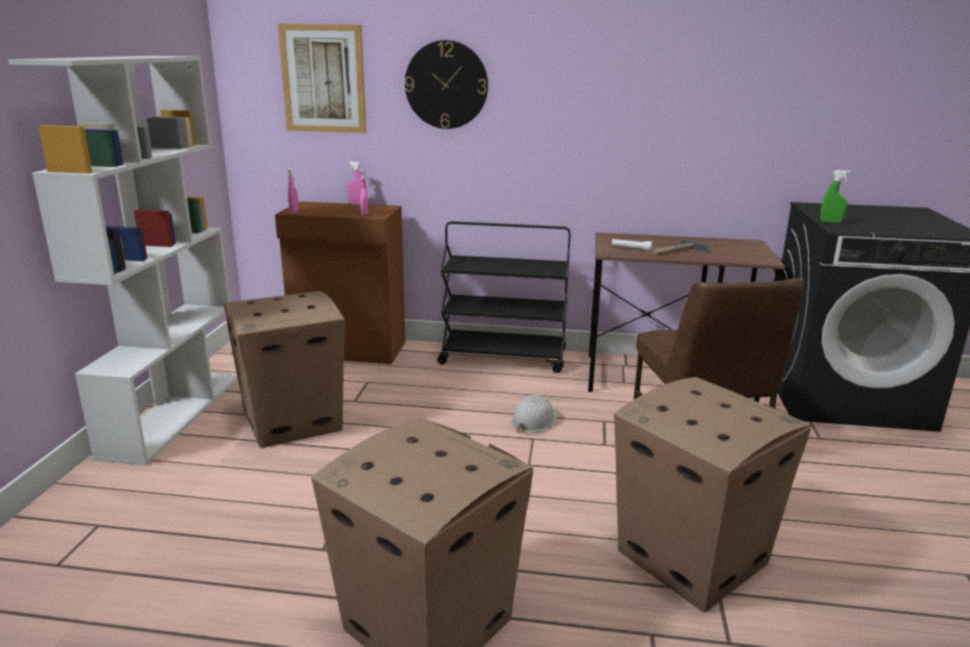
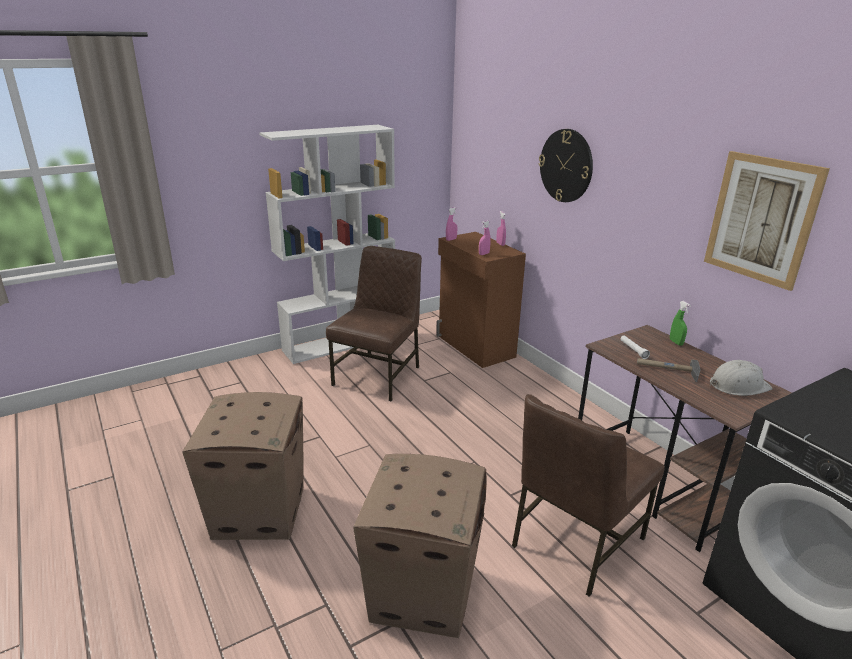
camera: 50 degrees right, 5 degrees up
(294, 421) = (379, 375): cardboard box -> brown chair
(323, 79) = (499, 146): picture -> picture (761, 219)
(504, 358) = (559, 400): black cart -> none
(534, 421) = (497, 451): white hard hat -> white hard hat (738, 385)
(831, 222) = (802, 404): green spray bottle -> green spray bottle (676, 342)

